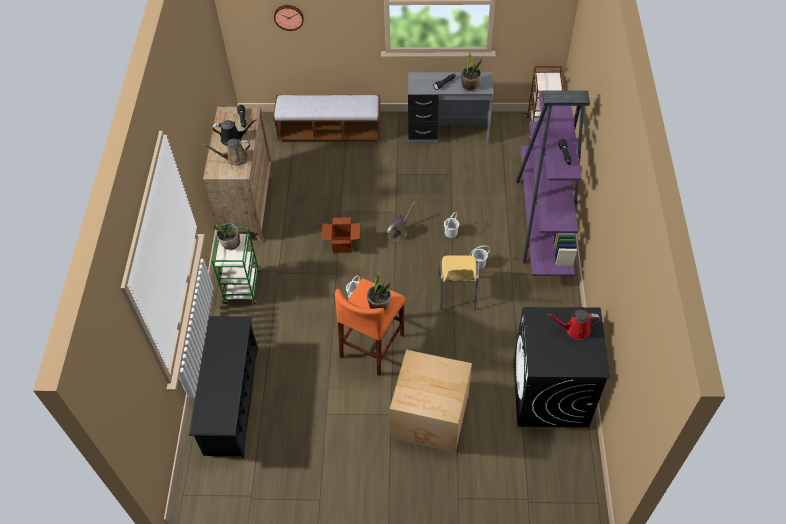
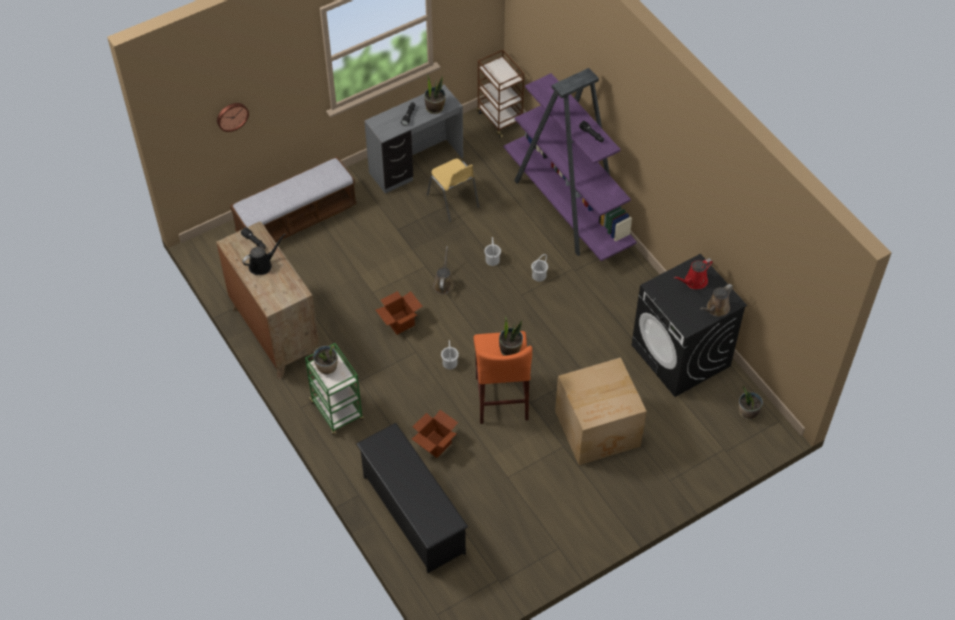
camera: 35 degrees left, 0 degrees up
(234, 158) = (280, 283): brown watering can -> brown watering can (716, 309)
(293, 354) = (435, 444): none -> cardboard box
(457, 293) = (540, 312): yellow chair -> yellow chair (453, 201)
(574, 478) = (748, 412): none -> potted plant

